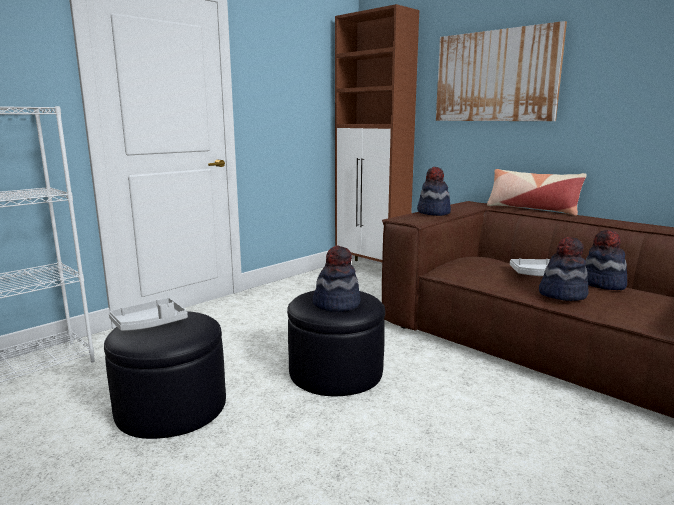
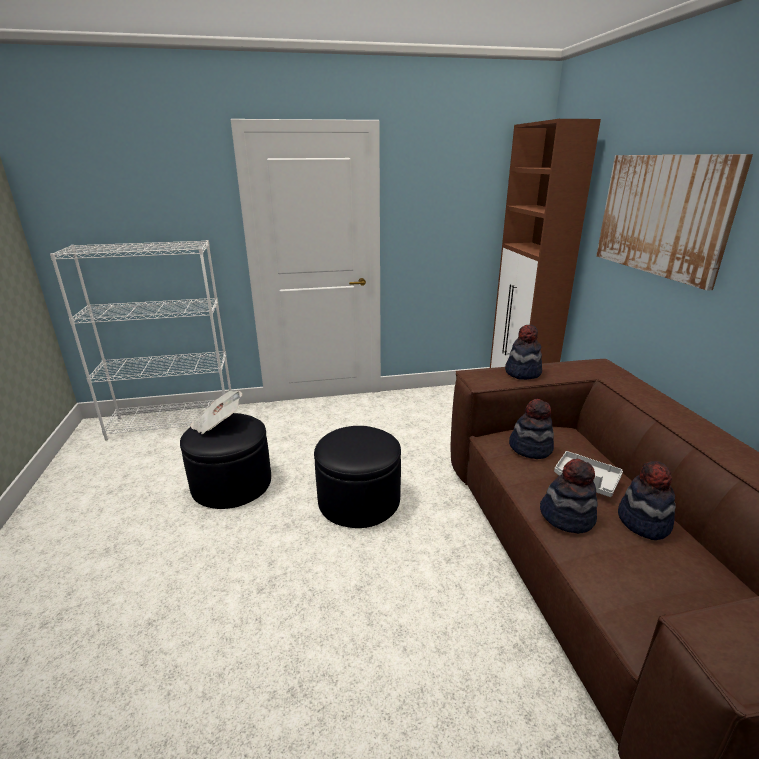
camera: 35 degrees right, 10 degrees up
(150, 324) = (218, 424): grey tray -> newspaper
(336, 304) = (350, 448): hat -> hat (530, 448)
(531, 209) = (658, 392): pillow -> none

